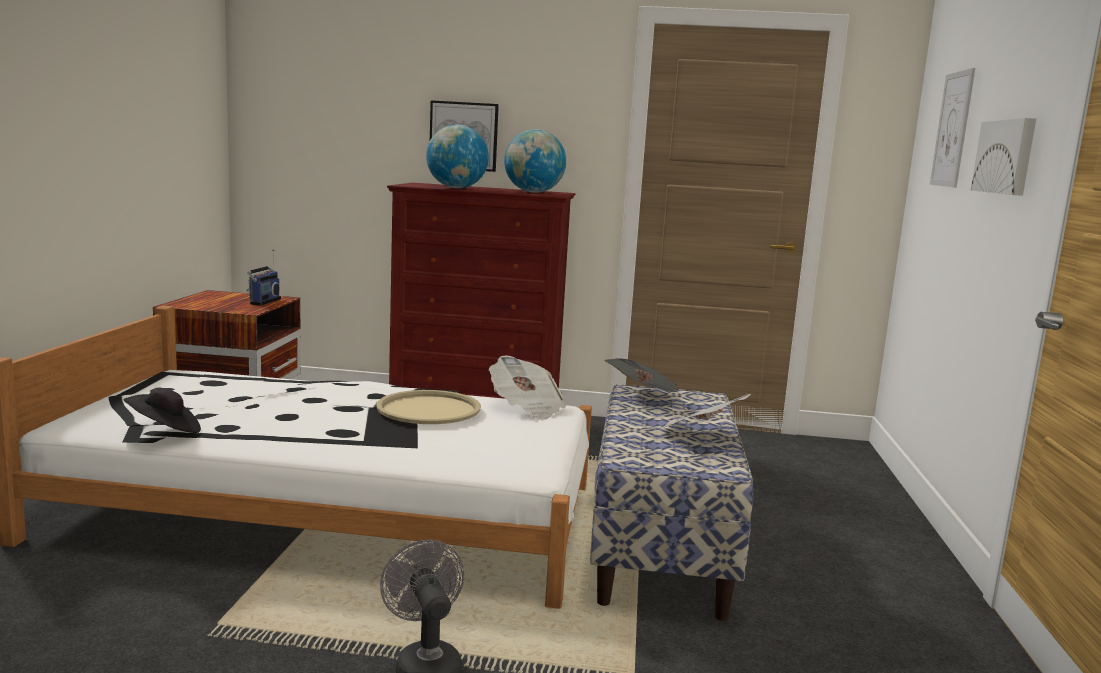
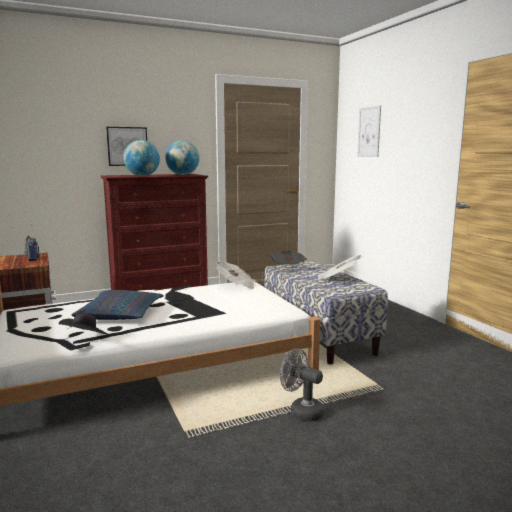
camera: 30 degrees left, 0 degrees up
(271, 410) = (120, 315): none -> blue pillow
(429, 409) = (197, 295): beige tray -> none
(1006, 157) = (413, 142): picture -> none

